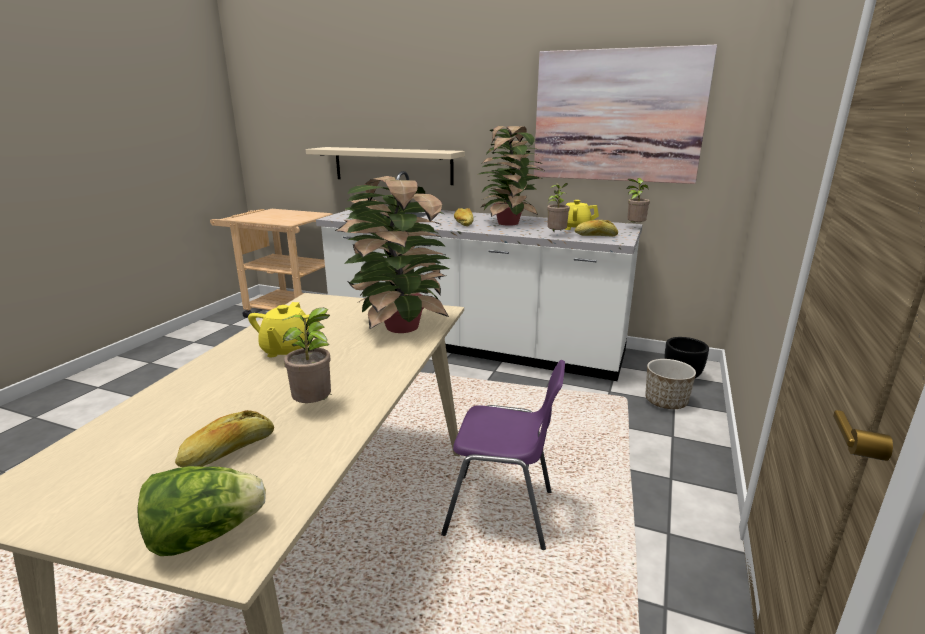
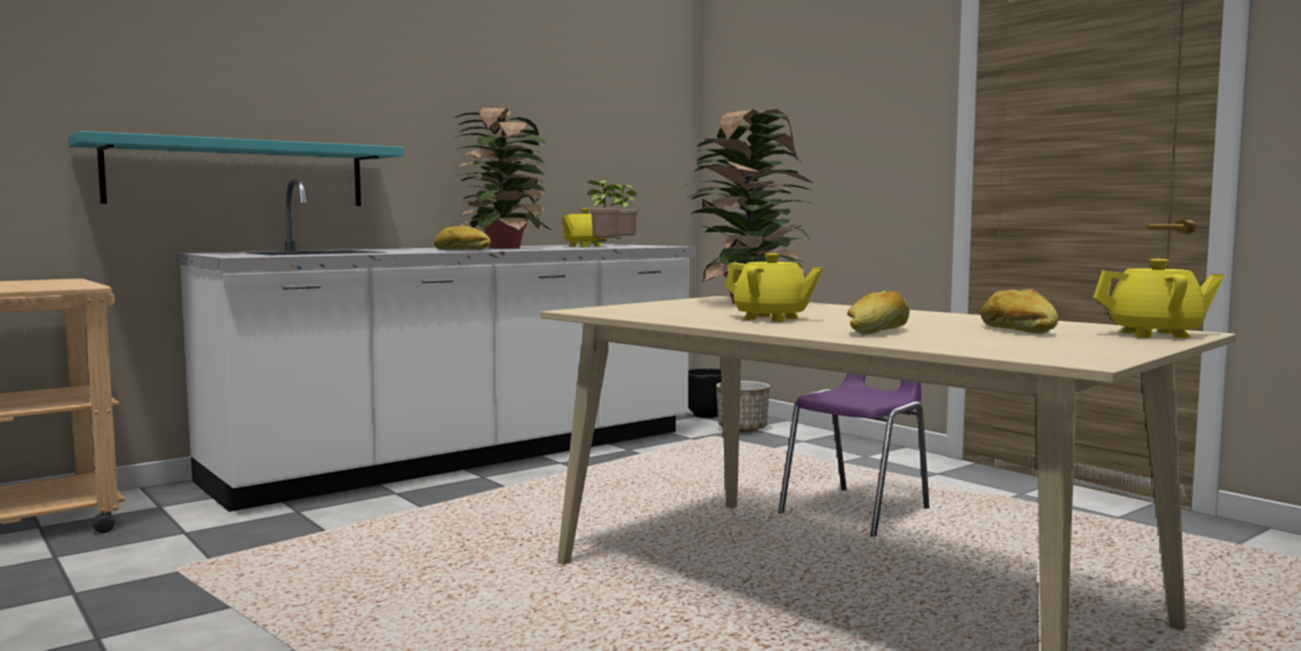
camera: 60 degrees left, 15 degrees down
(205, 535) = (1155, 334): lettuce -> yellow teapot
(315, 406) = (939, 319): potted plant -> none
(392, 165) = (239, 174): beige shelf -> turquoise shelf
(595, 236) = (633, 246): bread -> bread (878, 331)
(617, 116) = (573, 112): picture -> none

